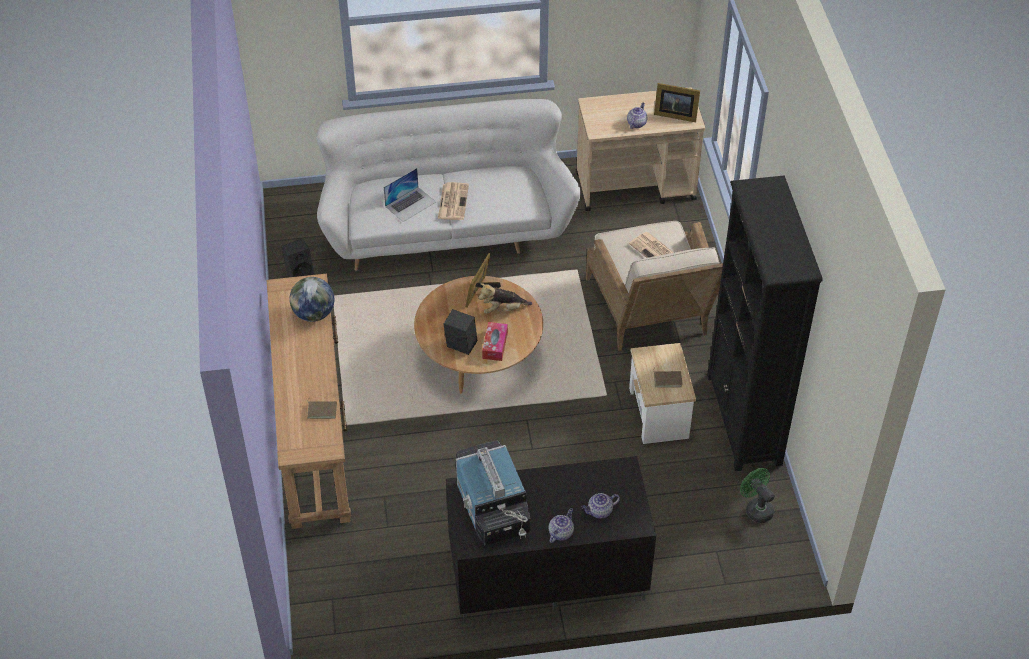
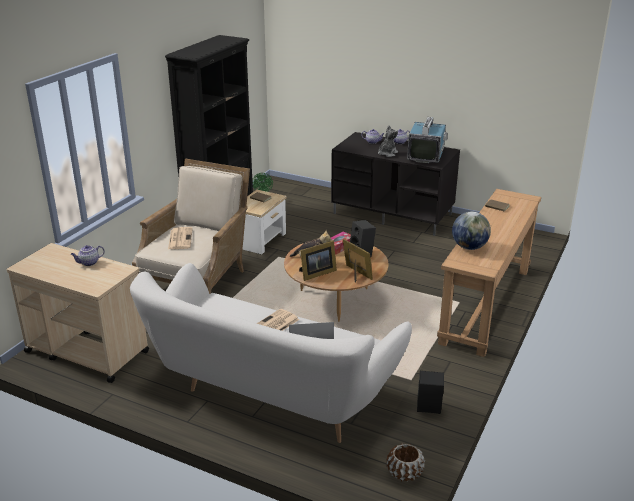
camera: 145 degrees left, 20 degrees down
(286, 214) = (404, 473): none -> brown planter
(550, 484) = (387, 153): none -> plush toy
(674, 114) = (53, 257): picture frame -> picture frame (356, 274)

